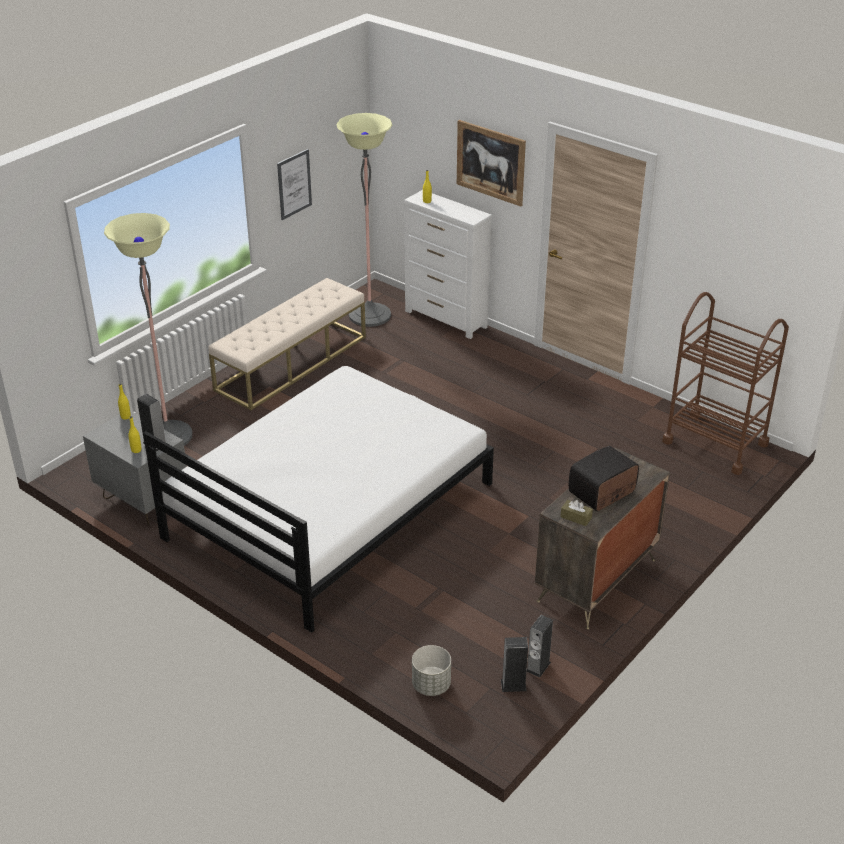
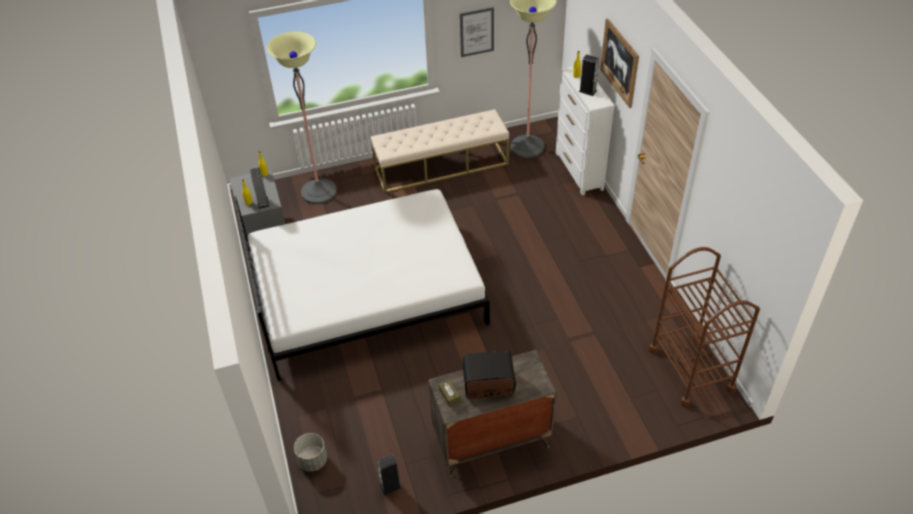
camera: 35 degrees right, 10 degrees up
(513, 685) = (362, 491): speaker -> speaker (587, 91)

